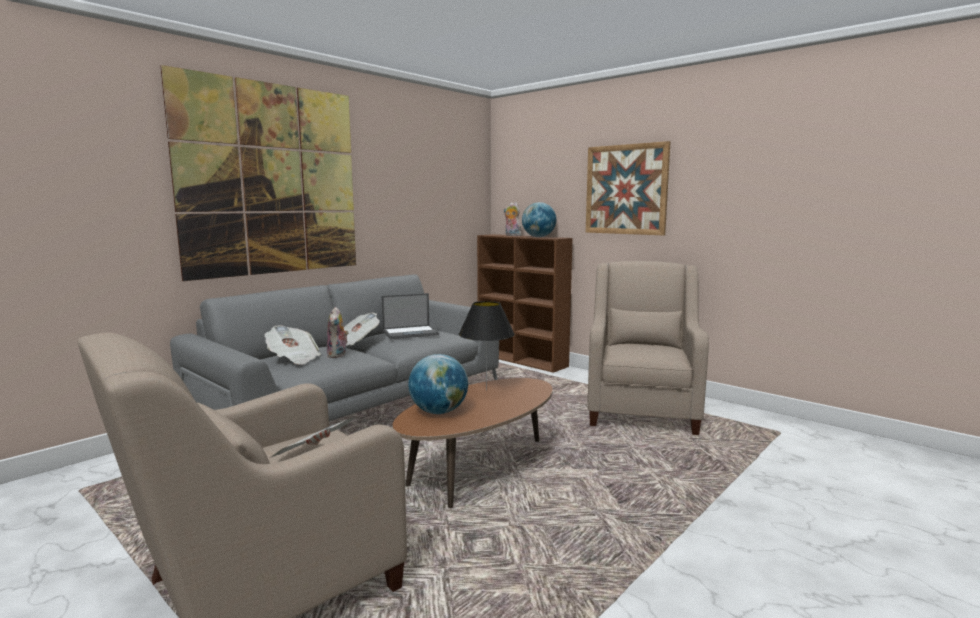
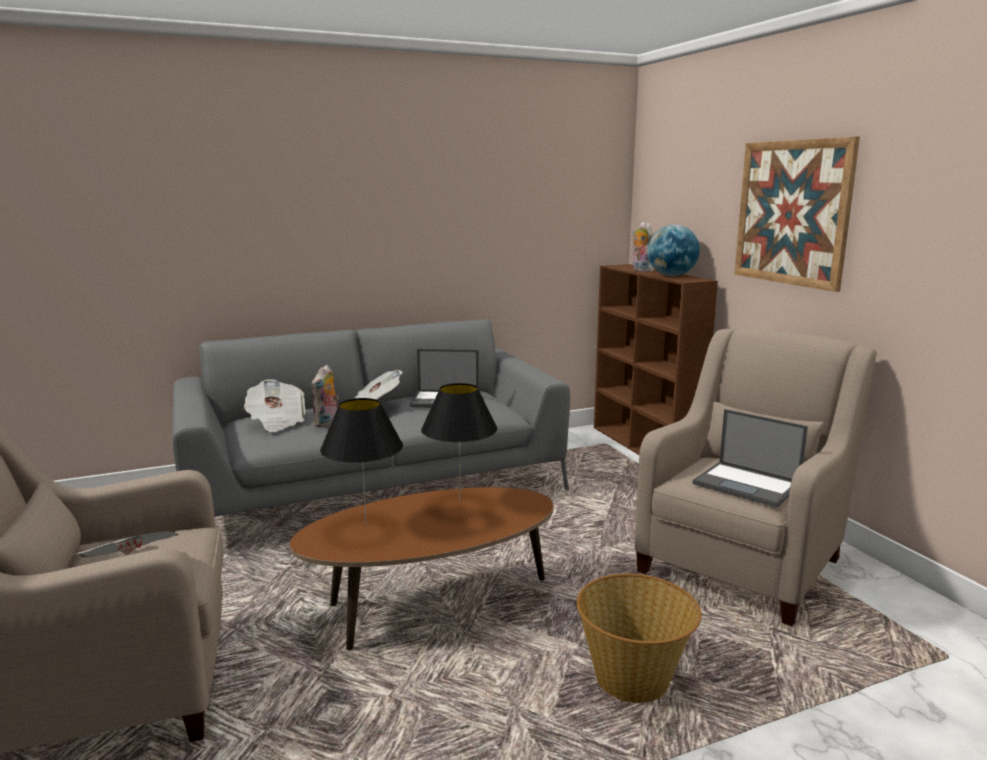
camera: 25 degrees right, 5 degrees up
(272, 180) = (296, 200): picture -> none
(439, 412) = (366, 524): globe -> black table lamp
(645, 479) = (633, 679): none -> basket
(657, 352) = (748, 485): none -> laptop

